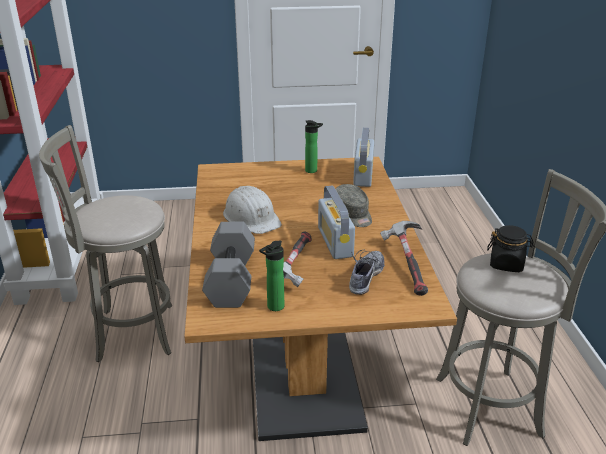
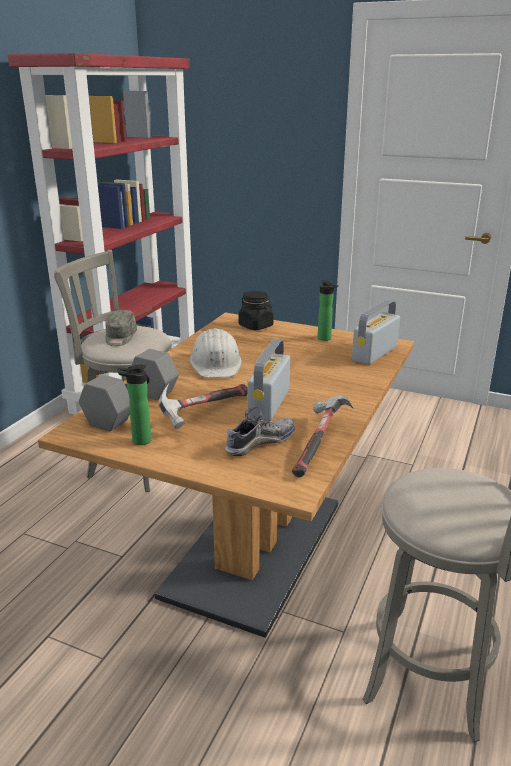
camera: 30 degrees right, 5 degrees down
(352, 215) = (318, 385): grey cap -> grey cap (120, 337)
(506, 264) = (462, 485): black jar -> black jar (256, 326)

